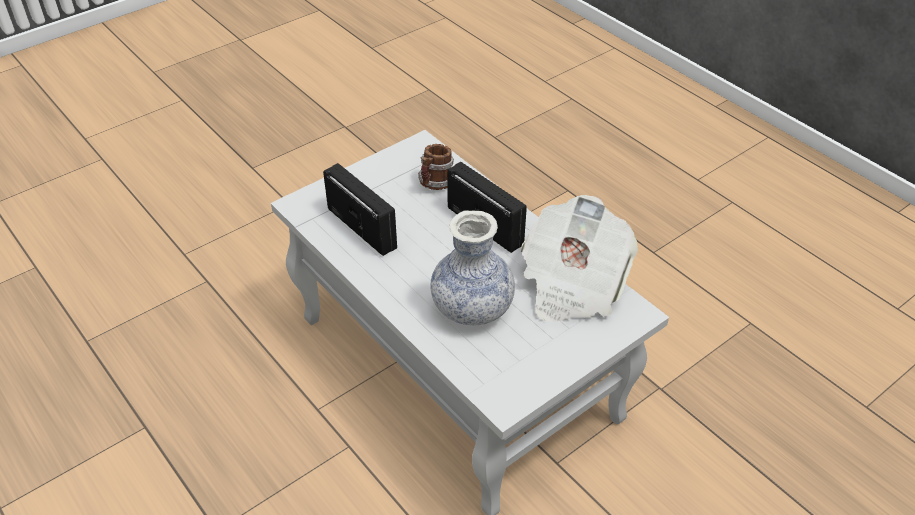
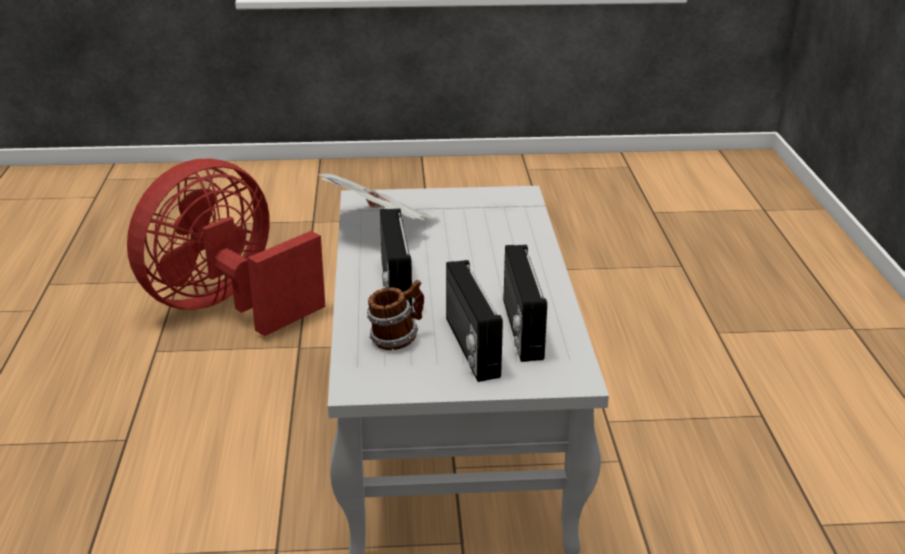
camera: 145 degrees left, 15 degrees down
(383, 198) = (469, 347): none -> radio
(472, 308) = (483, 241): vase -> none
(777, 398) = (226, 307): none -> red fan

